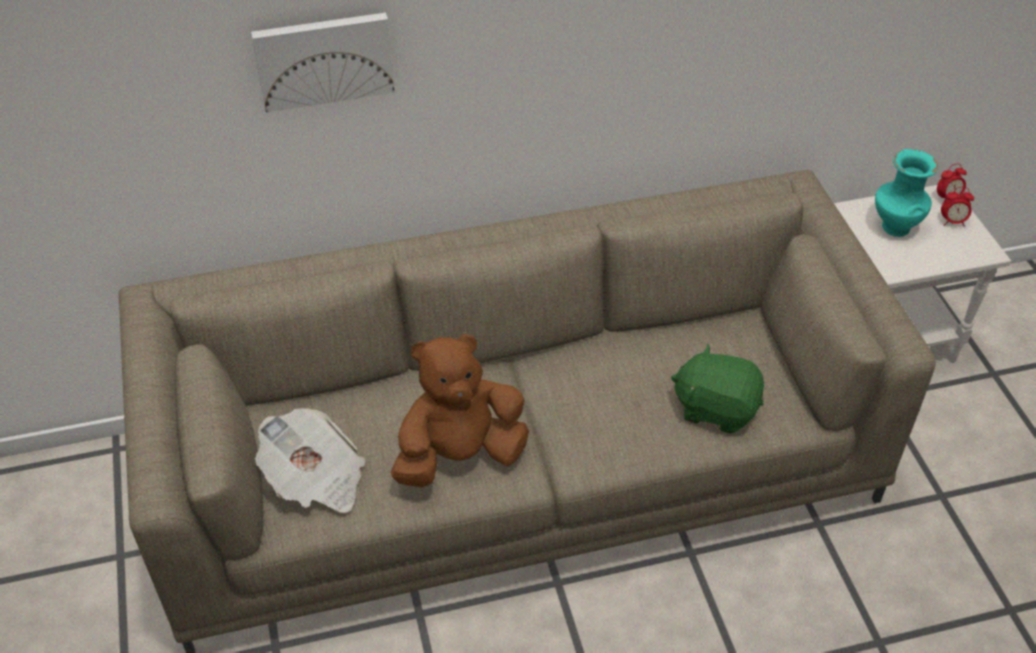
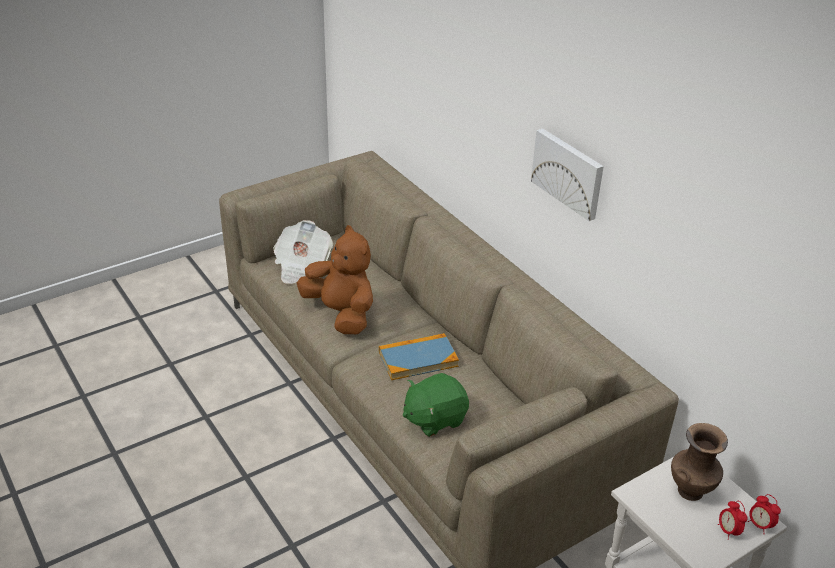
camera: 70 degrees right, 10 degrees down
(324, 59) = (459, 80): picture -> picture (568, 173)
(595, 394) = (418, 359): none -> book
(716, 408) = (434, 418): green plush toy -> green plush toy turned 120 degrees counterclockwise
(894, 227) = (690, 490): turquoise vase -> brown vase

